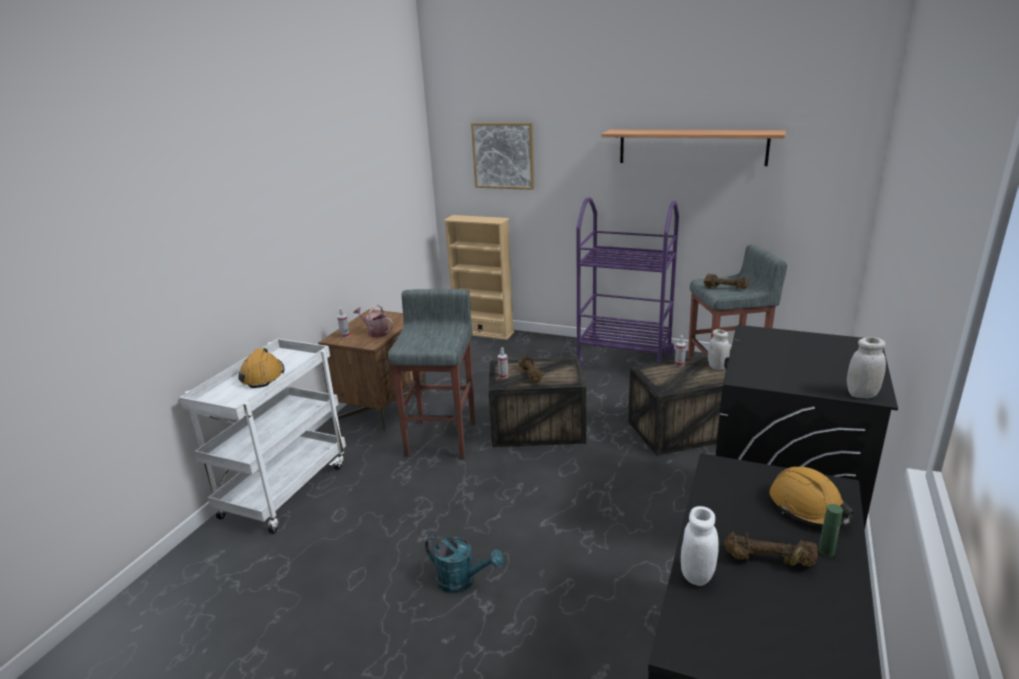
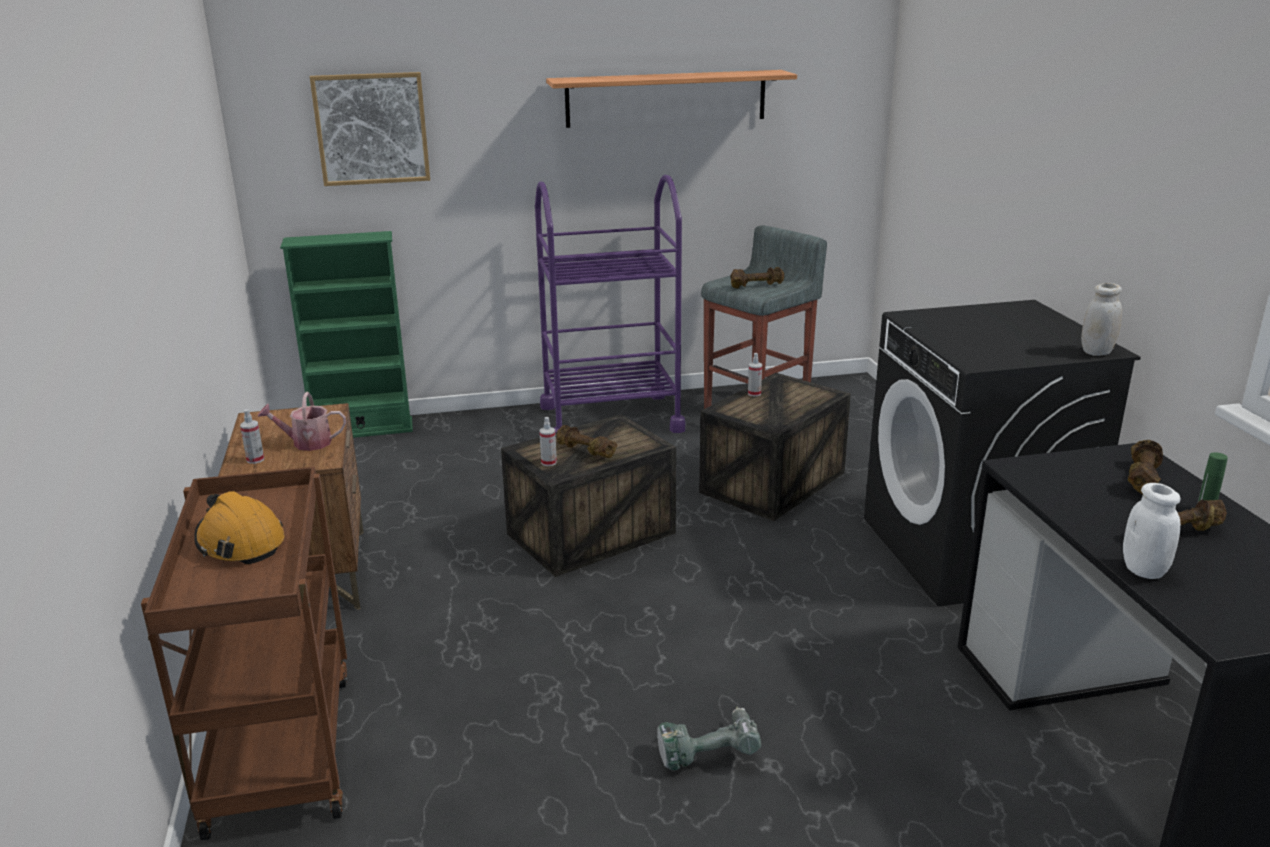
camera: 35 degrees left, 0 degrees up
(285, 489) = (279, 748): white cart -> brown cart
(442, 438) = (467, 588): grey stool -> none
(462, 581) = (707, 751): turquoise watering can -> power drill
(483, 332) = (362, 429): beige bookcase -> green bookcase
(717, 367) = (799, 387): white jar -> none
(808, 508) = (1142, 478): orange hard hat -> brown dumbbell

